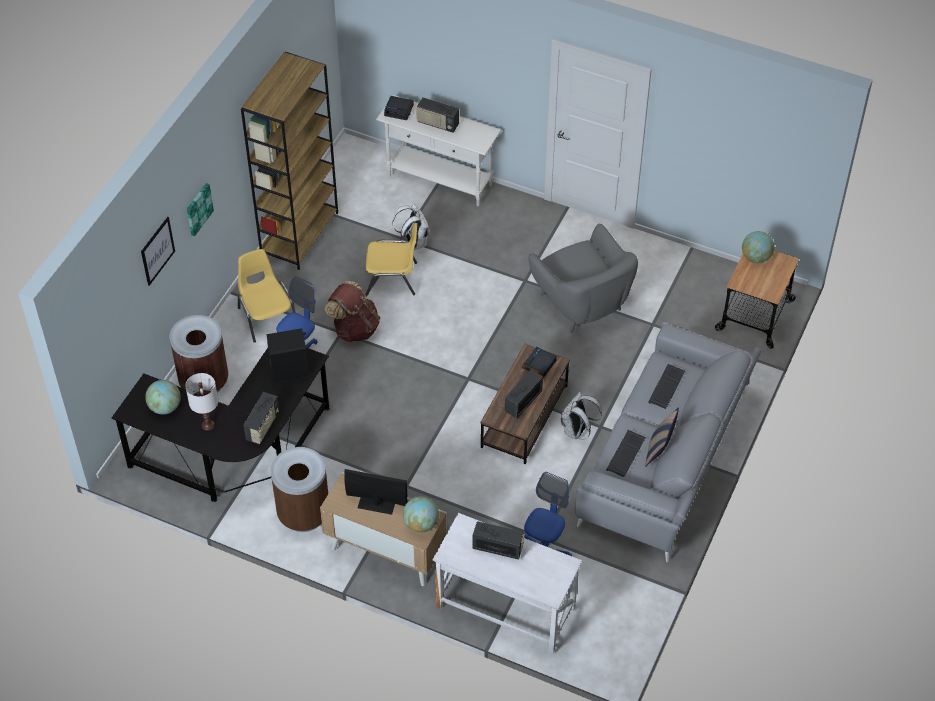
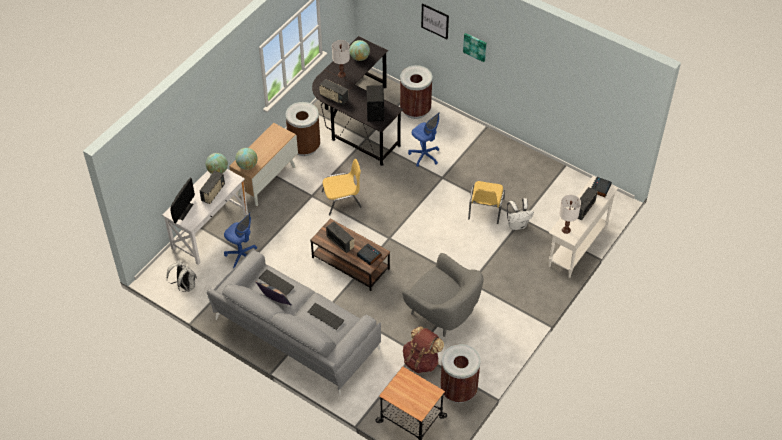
camera: 100 degrees right, 0 degrees up
(267, 316) = (462, 142): yellow chair -> yellow chair (342, 200)
(299, 234) = (534, 165): brown bookcase -> none
(354, 328) = (444, 184): brown backpack -> brown backpack (421, 361)
(376, 504) = (267, 147): monitor -> monitor (183, 210)
(477, 138) = (566, 230): none -> white table lamp
(577, 431) = (331, 289): white backpack -> white backpack (185, 286)
(582, 304) = (442, 312): grey armchair -> grey armchair turned 120 degrees counterclockwise
(695, 275) = (459, 390): none -> brown trash can
(756, 257) = (427, 392): globe -> globe (217, 171)

